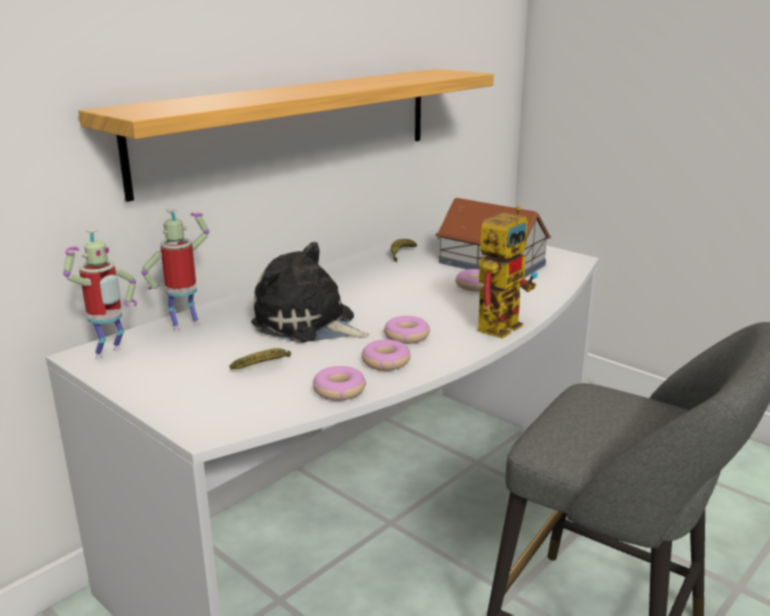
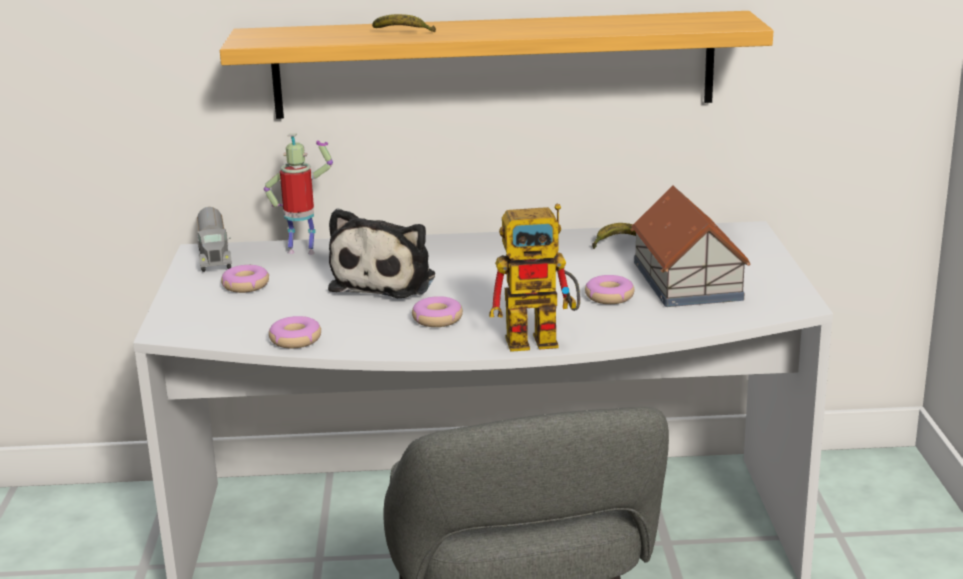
camera: 45 degrees right, 0 degrees up
(110, 355) = (215, 257): toy robot -> toy truck
(264, 367) = (286, 303): banana -> banana (403, 33)
(308, 324) = (387, 281): plush toy -> plush toy turned 150 degrees counterclockwise
(386, 362) = (373, 333): donut -> donut (245, 286)

